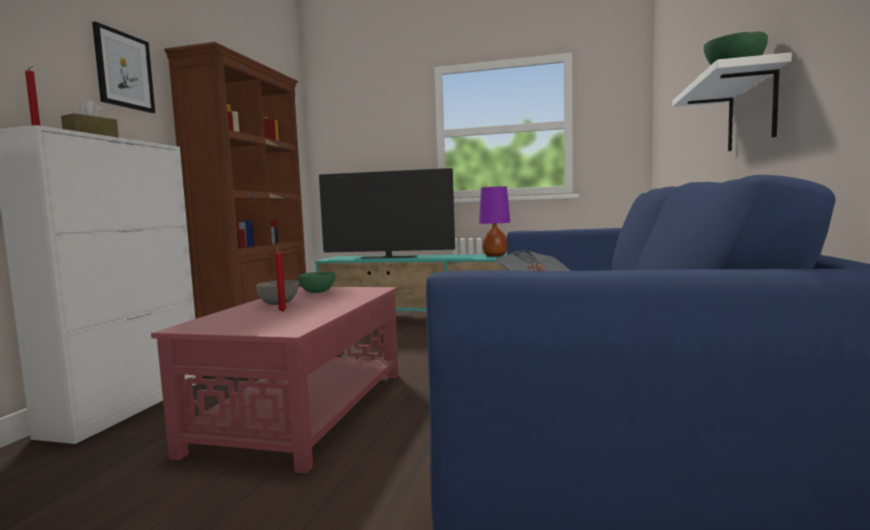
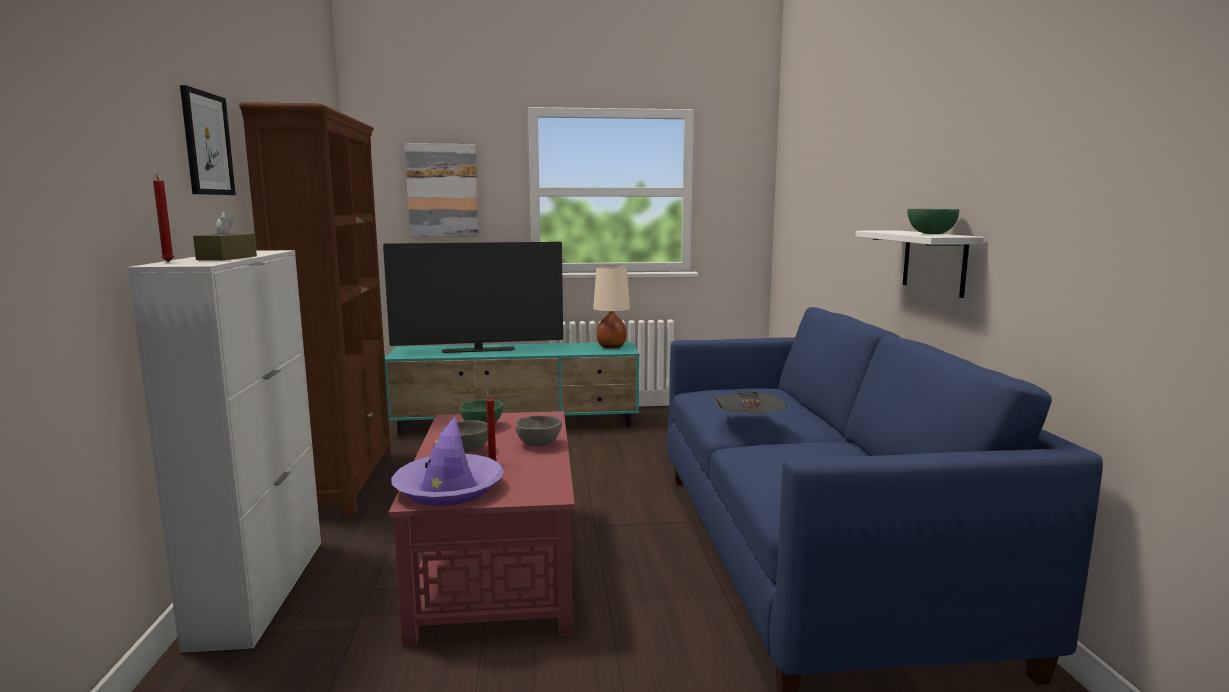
camera: 20 degrees left, 5 degrees up
(219, 323) = (449, 489): none -> purple hat
(340, 303) = (538, 444): none -> grey bowl
(372, 138) = (443, 191): none -> picture
(495, 256) = (611, 347): purple table lamp -> beige table lamp

